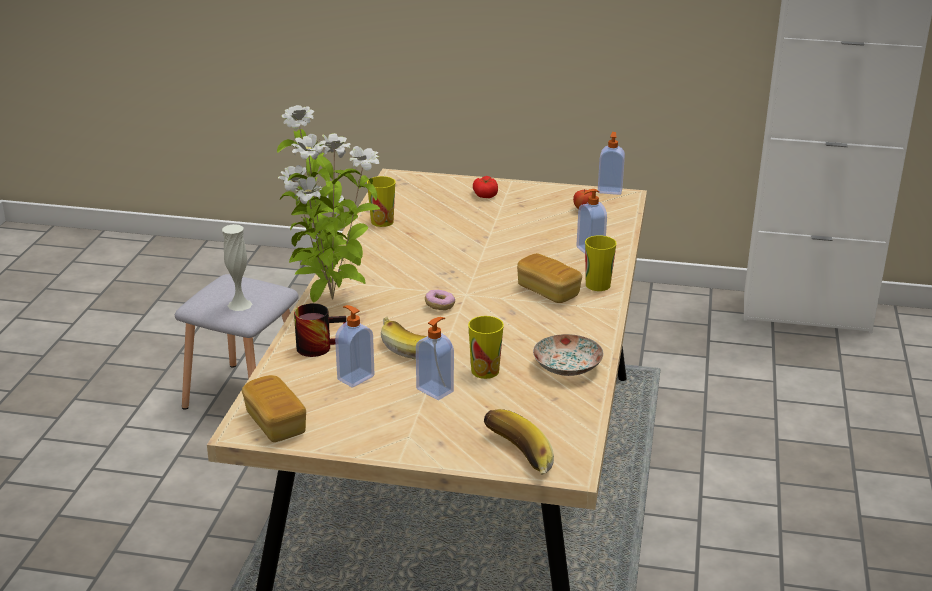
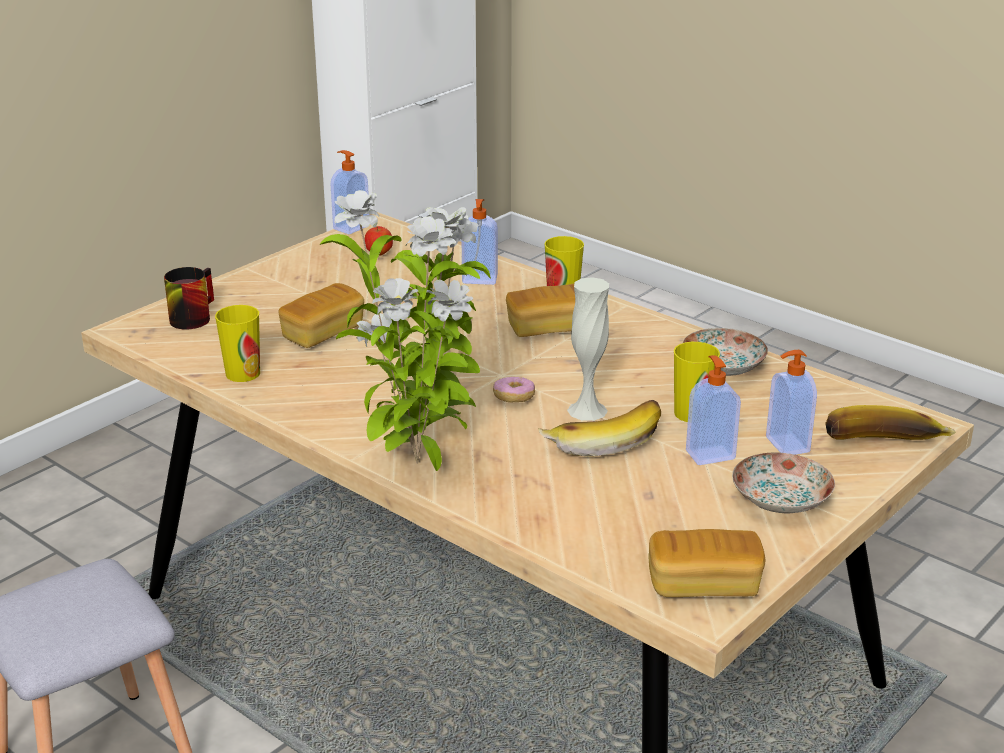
camera: 60 degrees left, 0 degrees up
(239, 305) = (106, 613): white vase -> white vase (587, 410)
(320, 346) = (533, 503): mug -> mug (191, 316)
(355, 377) = (636, 499): soap dispenser -> soap dispenser (786, 445)
(401, 429) = (781, 499): none -> plate
(455, 227) = (323, 333): none -> bread
(485, 194) = (261, 292): tomato -> none

